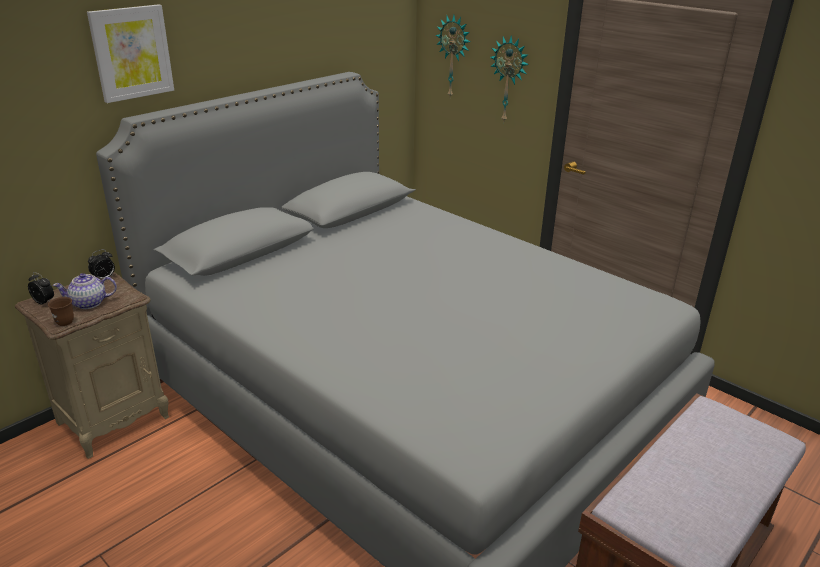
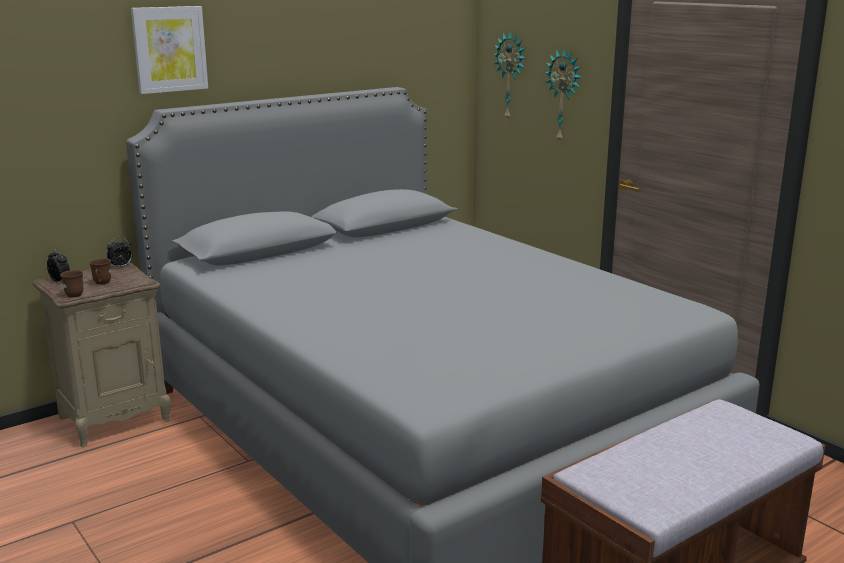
camera: 10 degrees right, 10 degrees down
(89, 303) = (101, 283): teapot -> brown mug

